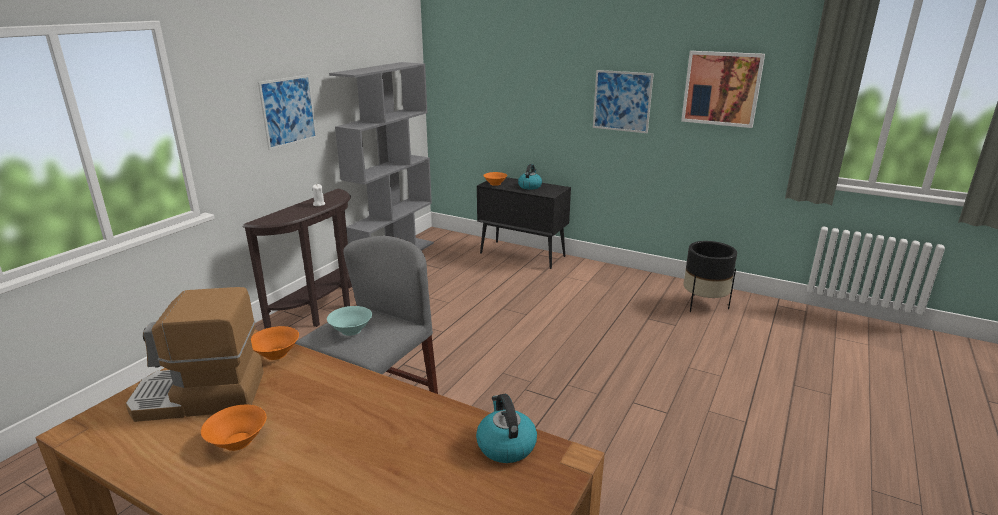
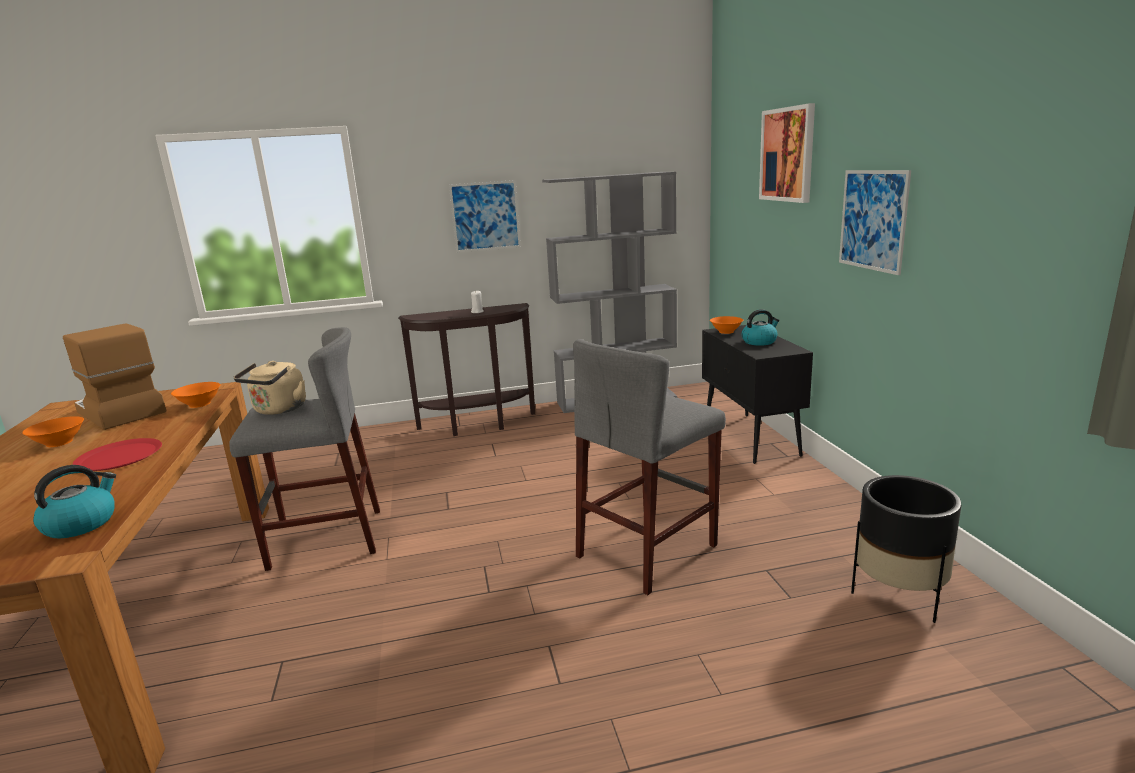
camera: 50 degrees right, 5 degrees down
(351, 331) = (278, 410): turquoise bowl -> beige kettle
(358, 412) = (119, 456): none -> red plate
(587, 336) = (648, 551): none -> grey stool
(721, 88) = (1005, 193): picture -> picture (787, 154)

